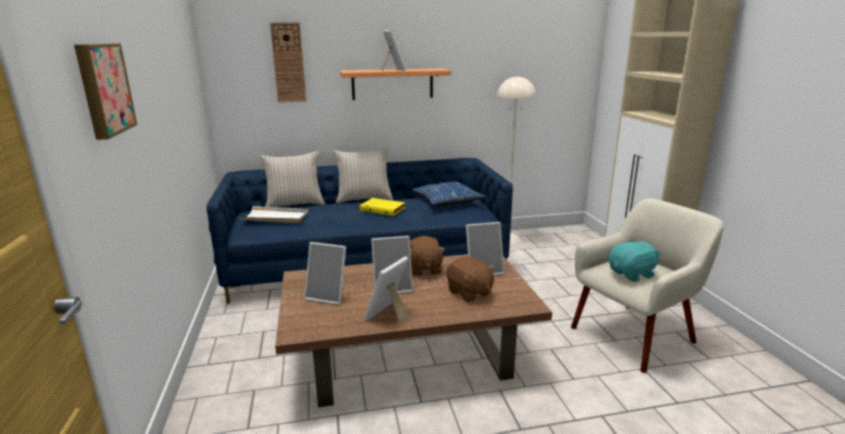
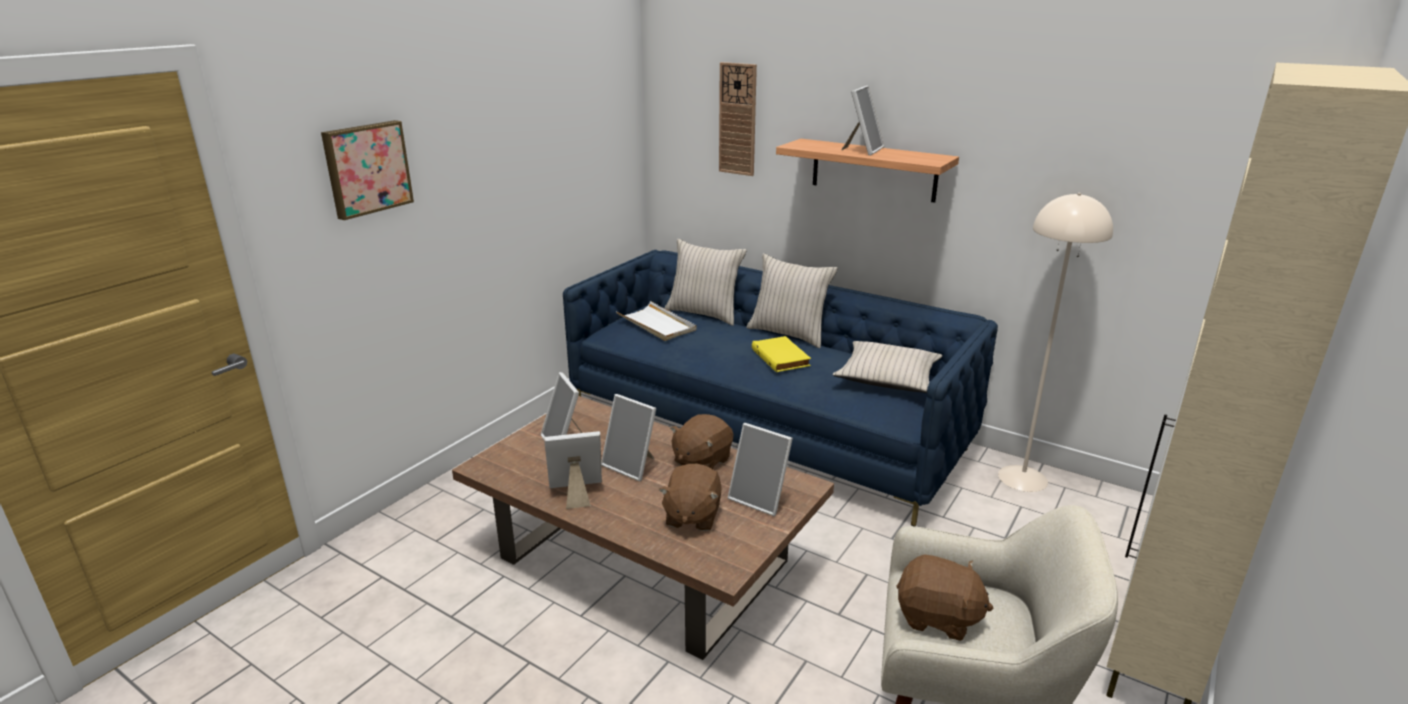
camera: 45 degrees right, 5 degrees up
(447, 201) = (887, 377): blue pillow -> beige pillow
(632, 274) = (938, 617): turquoise plush toy -> brown plush toy

